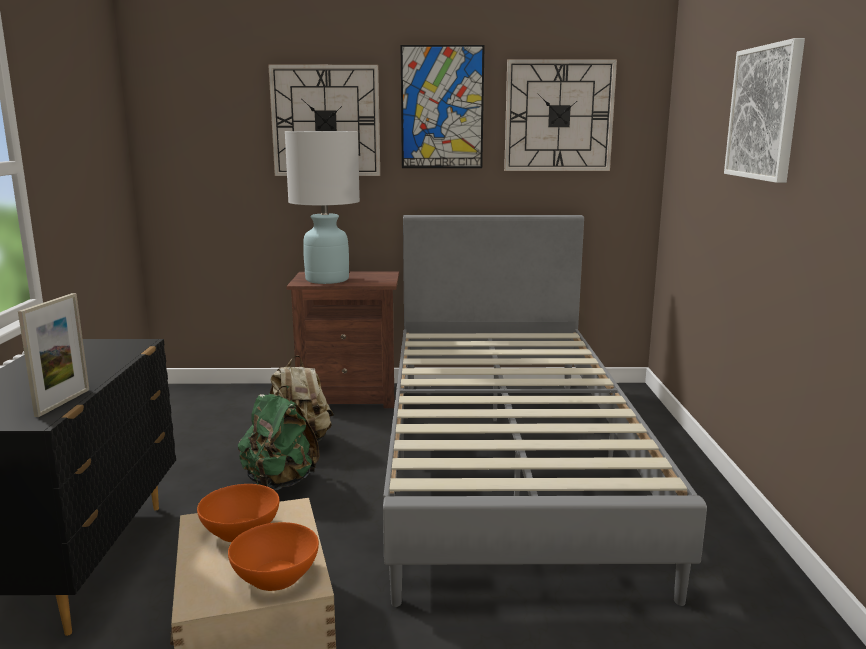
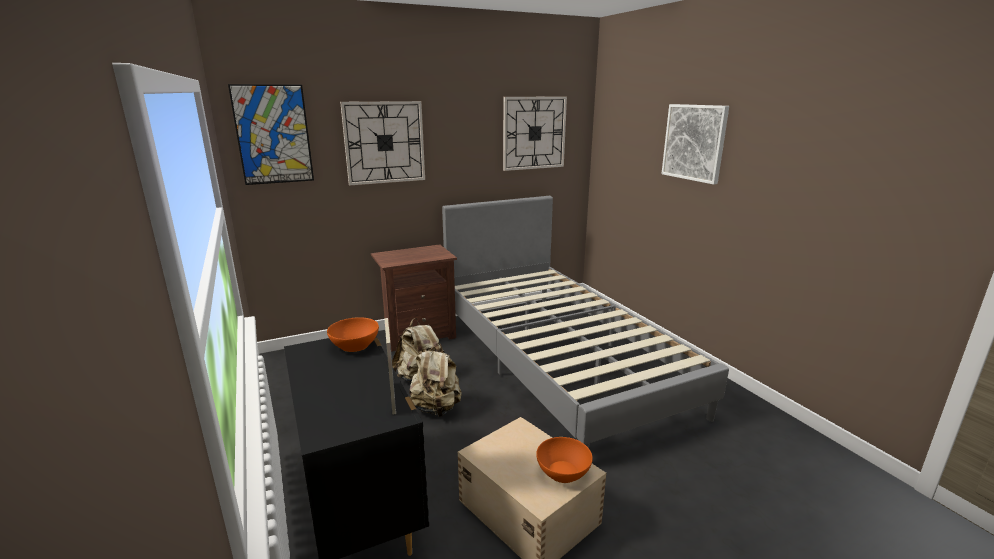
camera: 25 degrees left, 5 degrees up
(241, 530) = (508, 450): orange bowl -> orange bowl (355, 345)
(279, 482) = (436, 408): green backpack -> beige backpack
(327, 279) = (403, 258): white table lamp -> none
(442, 107) = (463, 130): picture -> picture (273, 135)

